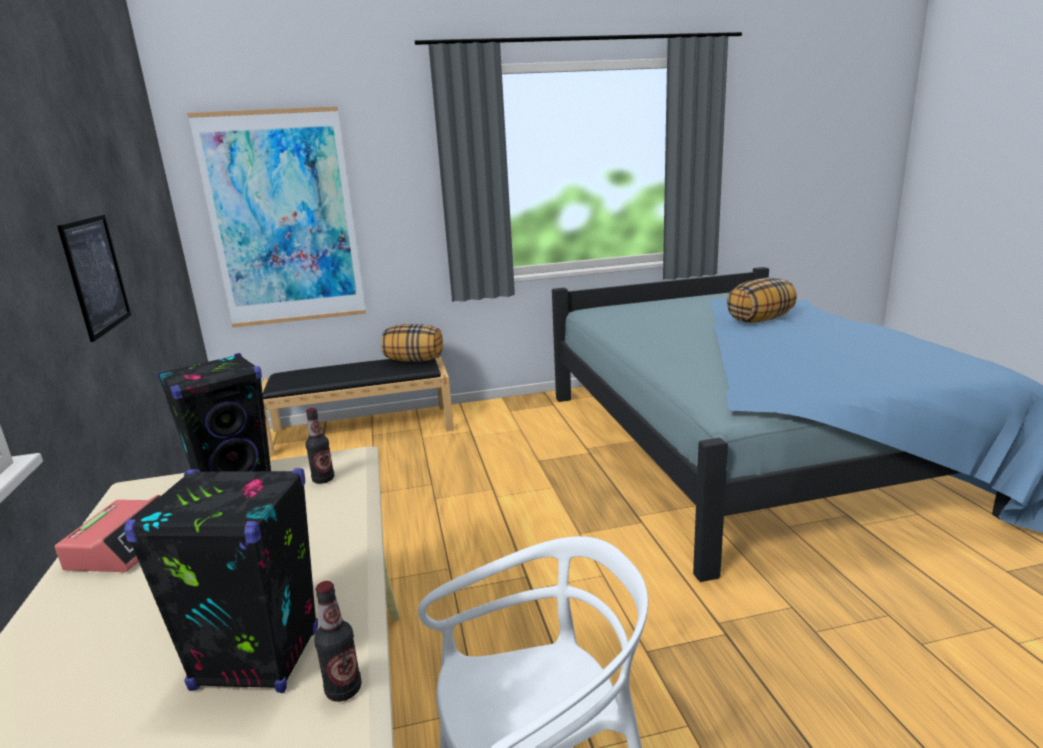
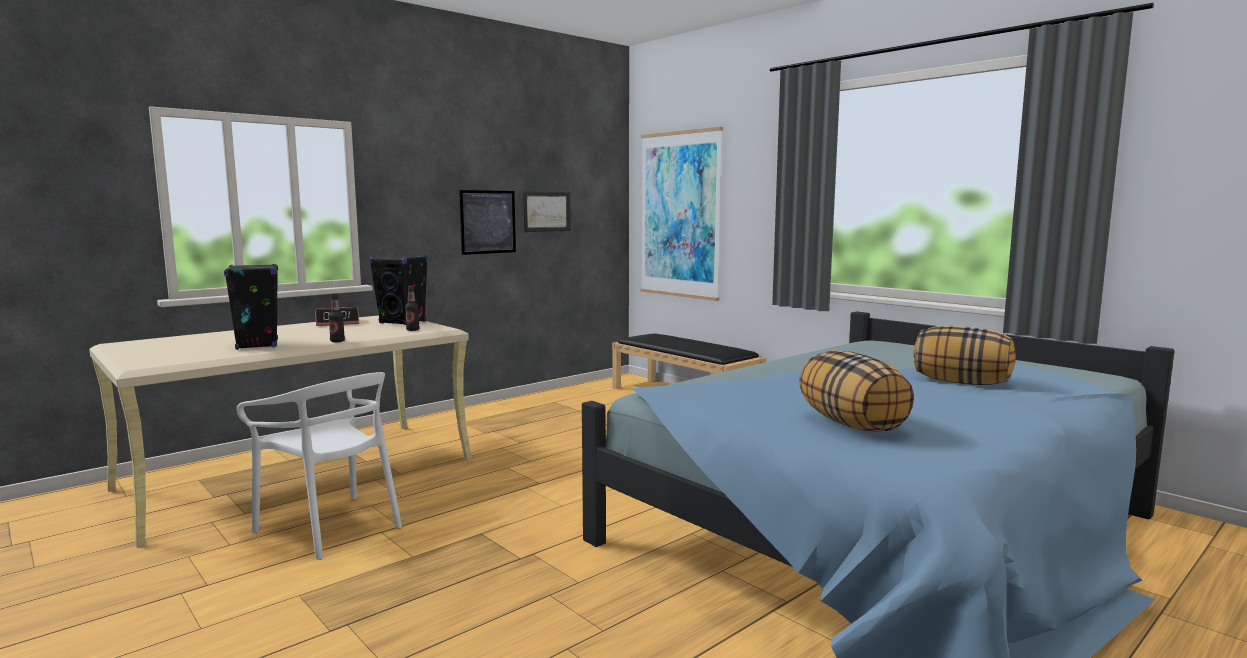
camera: 60 degrees right, 10 degrees down
(133, 241) = (547, 211): none -> picture
(343, 689) = (237, 354): bottle -> bottle (337, 341)
(414, 360) = (731, 350): pillow -> pillow (852, 424)

